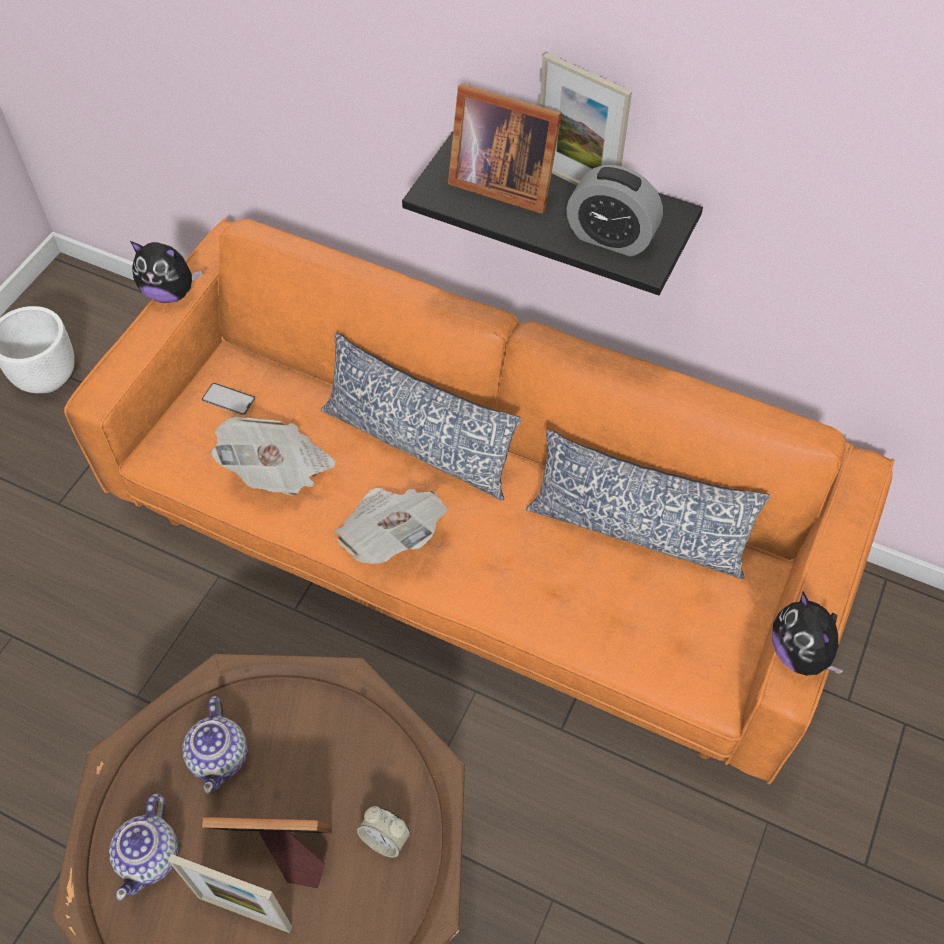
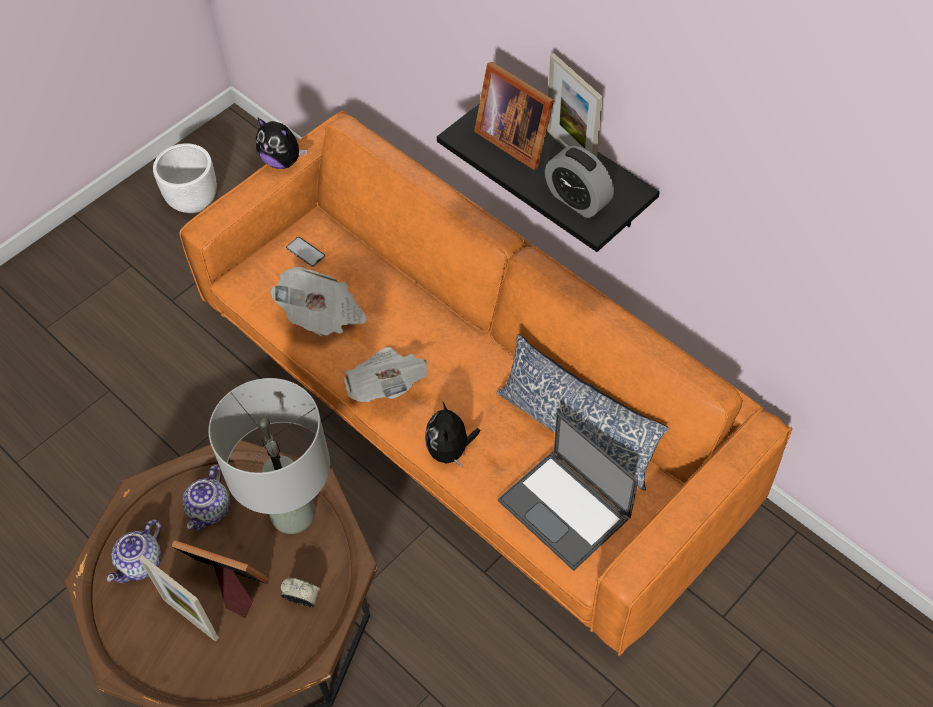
camera: 20 degrees right, 0 degrees up
(331, 733) = (292, 516): none -> grey table lamp
(385, 839) = (303, 599): alarm clock -> alarm clock turned 150 degrees clockwise
(418, 444) = (433, 321): pillow -> none
(664, 627) = (566, 509): none -> laptop
(800, 653) = (646, 553): plush toy -> plush toy (450, 450)

